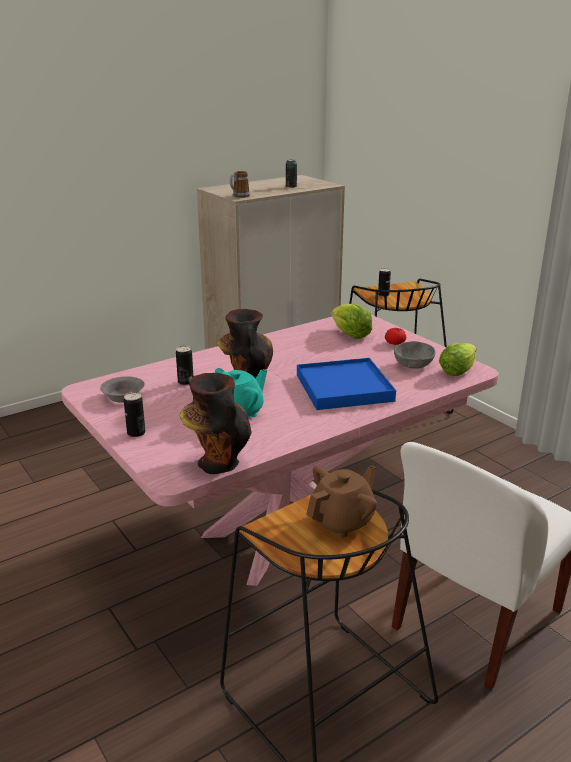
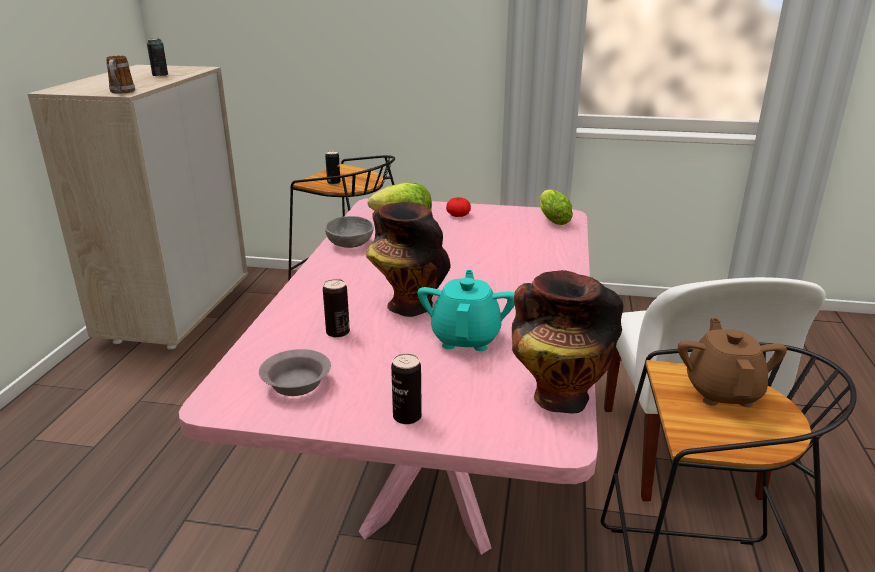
camera: 45 degrees left, 0 degrees up
(344, 388) = (504, 269): blue tray -> none
(414, 365) = (514, 228): grey bowl -> grey bowl (351, 244)

